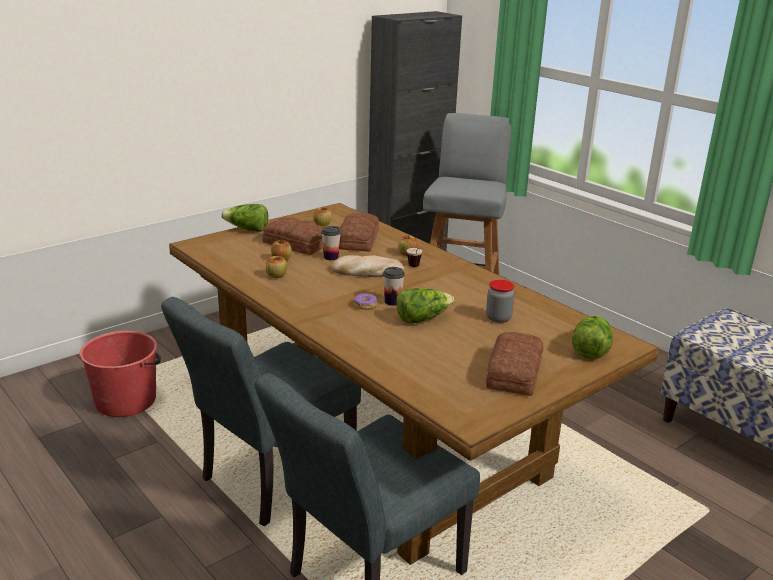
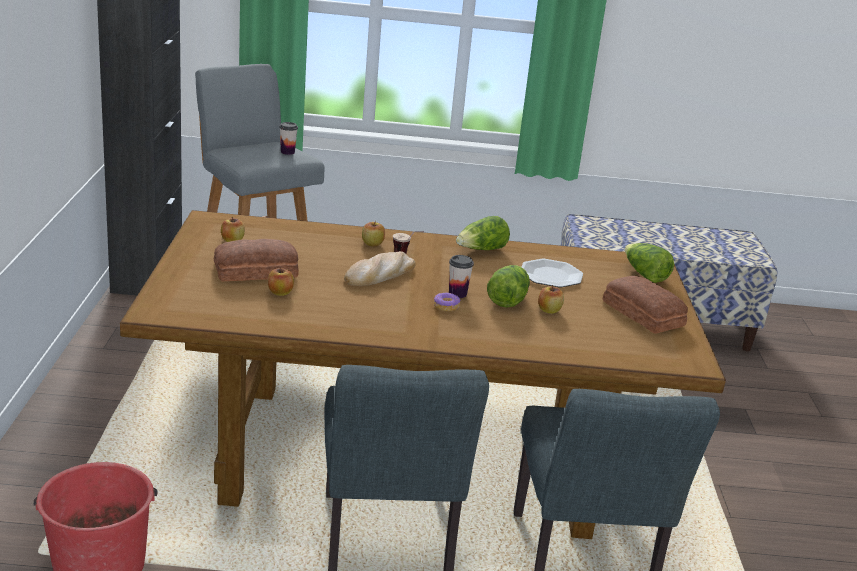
camera: 50 degrees left, 0 degrees up
(247, 229) = (169, 273): lettuce -> lettuce (481, 250)
(276, 276) = (314, 311): apple -> apple (549, 310)
(331, 257) = (318, 272): cup -> cup (287, 152)
(360, 240) = (303, 244): bread -> none
(498, 318) = (551, 275): jar -> plate

